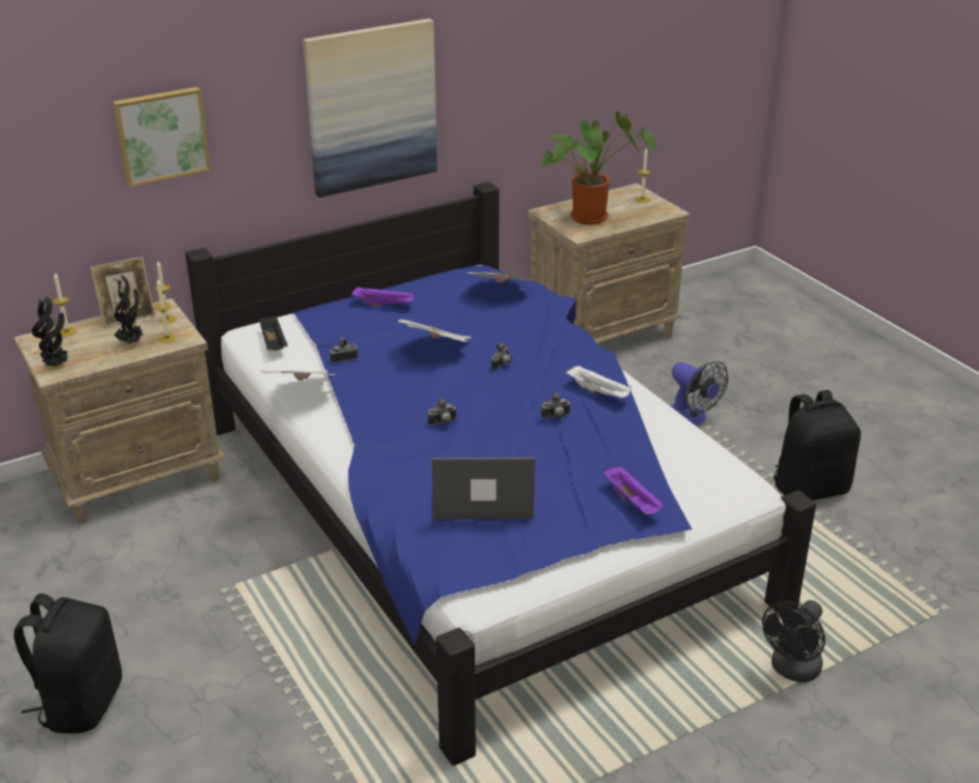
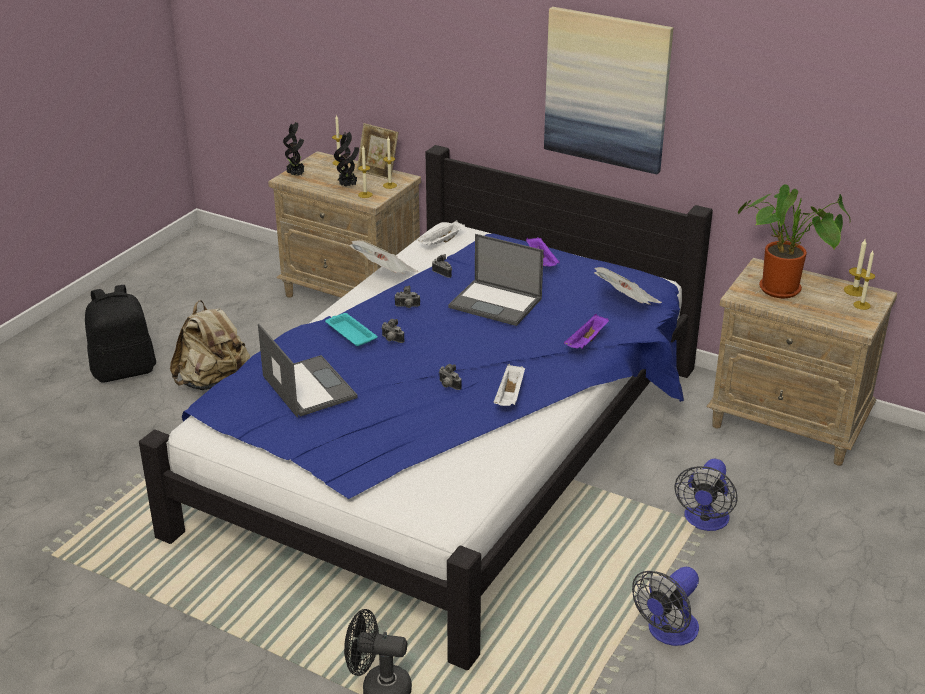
camera: 60 degrees right, 0 degrees up
(161, 135) = (433, 45): picture -> none
(193, 633) = (213, 382): none -> beige backpack
(274, 344) = (441, 242): black tray -> white tray
(404, 442) = (350, 333): none -> turquoise tray
(438, 348) = (496, 303): newspaper -> laptop
(502, 365) = (506, 340): camera -> camera (407, 307)
(619, 194) = (855, 290): none -> candle
(633, 502) = (359, 457): purple tray -> purple tray (586, 342)
(810, 488) = (668, 633): black backpack -> fan

